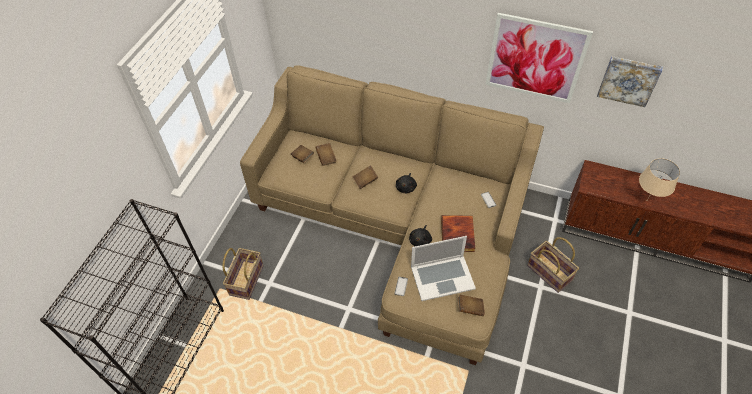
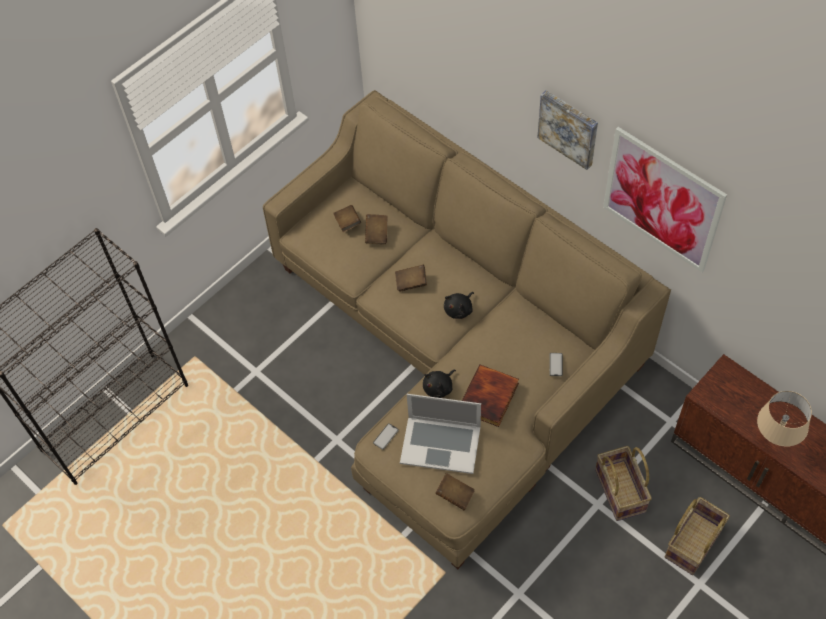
camera: 25 degrees right, 5 degrees up
(246, 279) = (229, 356): basket -> basket (692, 542)
(628, 80) = (772, 272): picture -> picture (569, 128)

